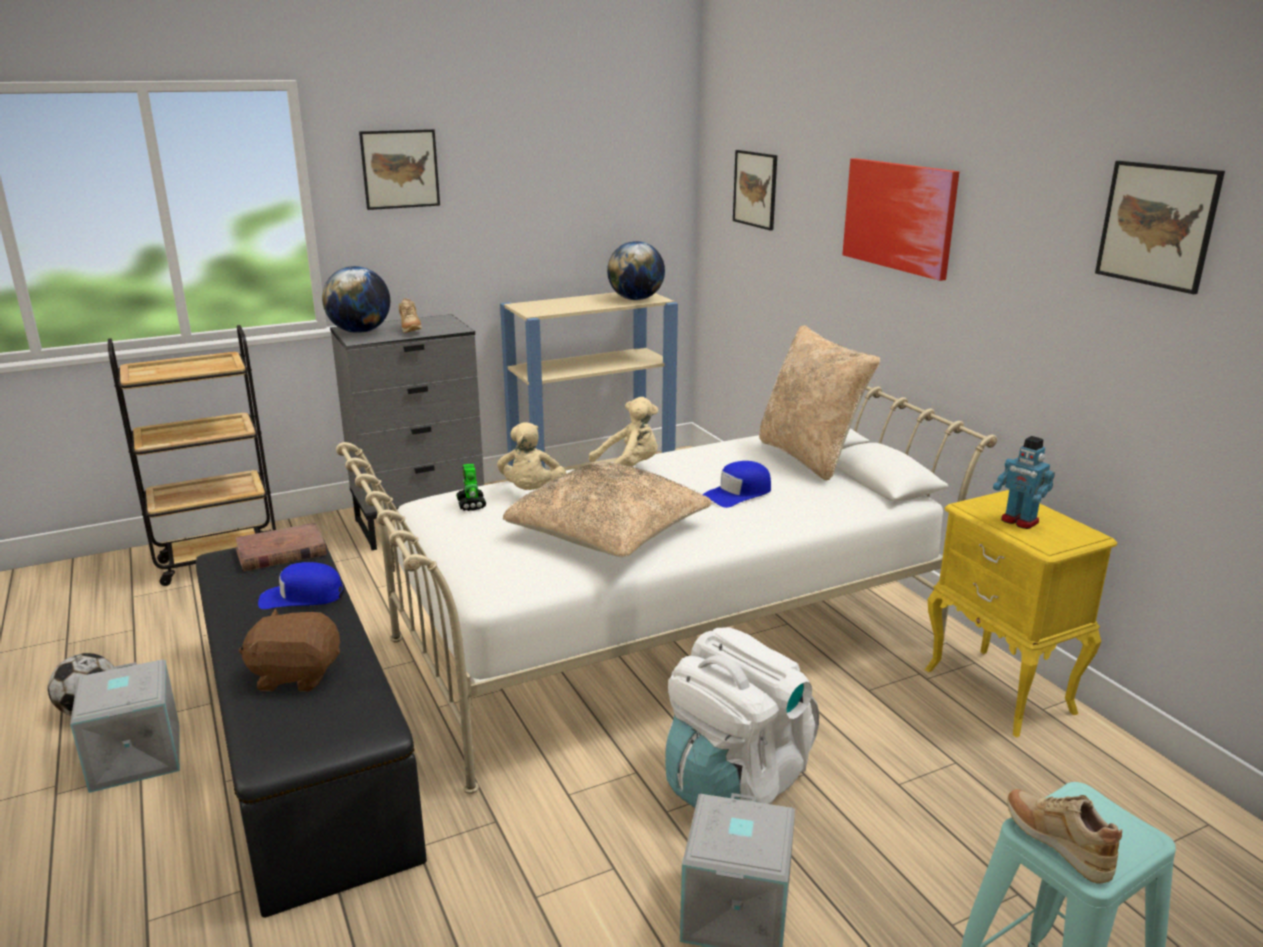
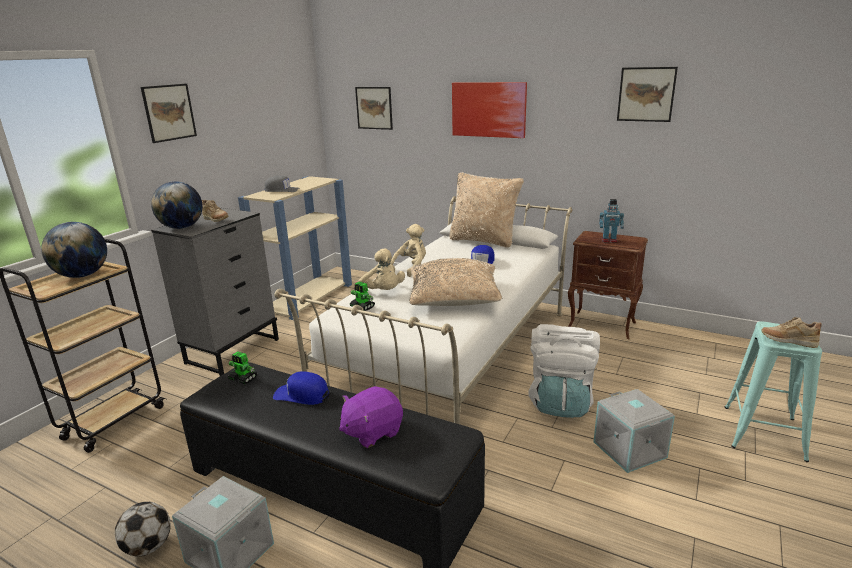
camera: 35 degrees left, 0 degrees up
(281, 552) = (243, 379): brown book -> toy robot
(296, 675) = (372, 432): brown plush toy -> purple plush toy
(302, 597) = (302, 395): blue cap -> blue cap turned 60 degrees clockwise
(566, 304) = (282, 190): none -> grey cap
(636, 299) = (316, 181): globe -> globe (82, 275)
(999, 691) = (602, 325): yellow nightstand -> brown nightstand

